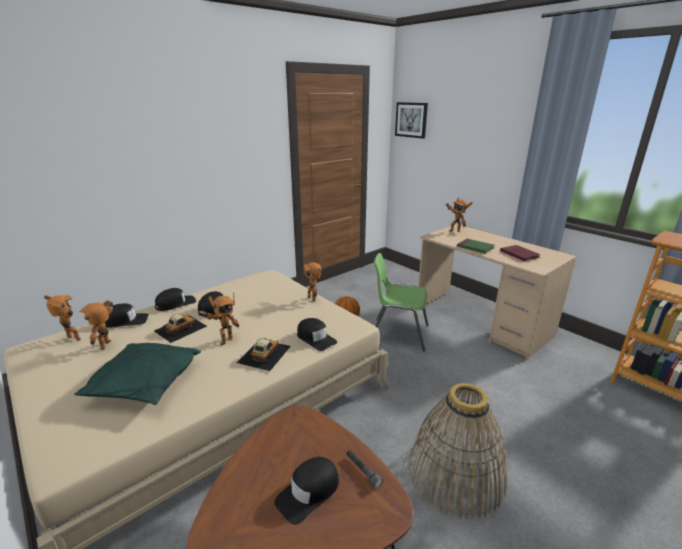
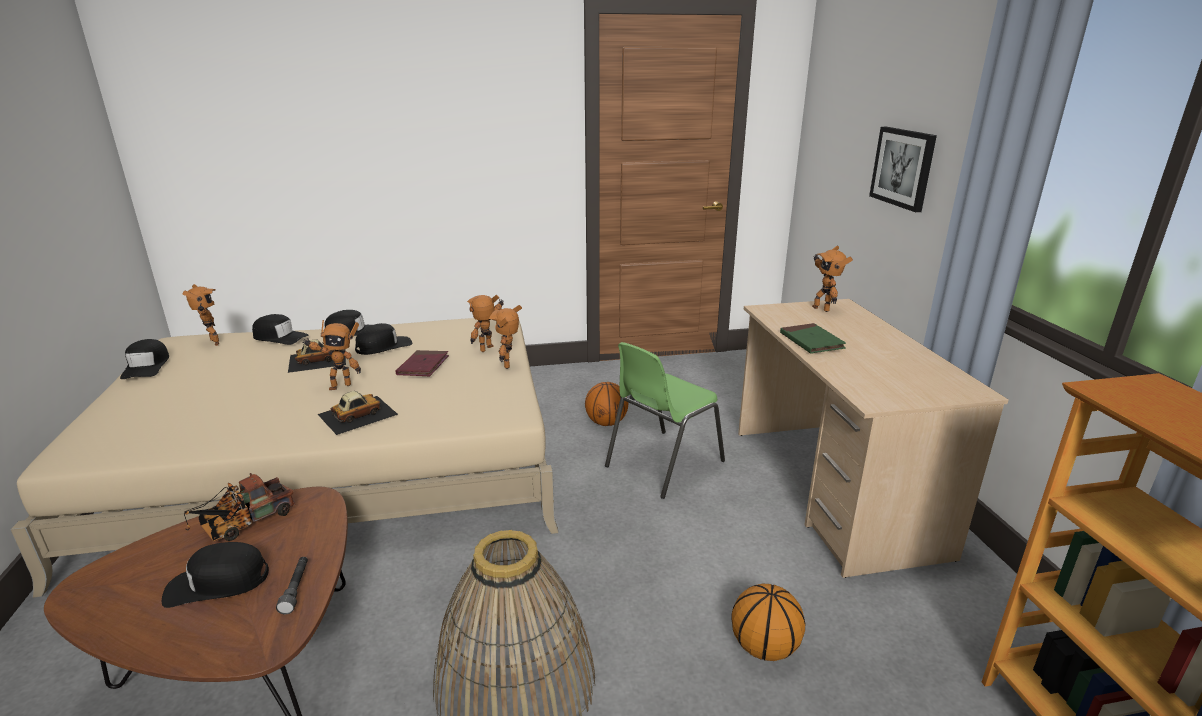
camera: 30 degrees right, 0 degrees up
(108, 345) = (233, 357): toy robot -> toy robot (489, 349)
(145, 384) = (212, 408): green pillow -> none
(271, 450) = (244, 523): none -> toy truck
(315, 338) = (440, 415): black cap -> black cap (147, 366)
(398, 334) = (662, 464): green chair -> green chair turned 90 degrees counterclockwise
(411, 120) = (827, 98): picture -> picture (903, 167)
(519, 254) = (878, 370): red book -> red book (423, 366)
(532, 403) = (764, 648): none -> basketball

